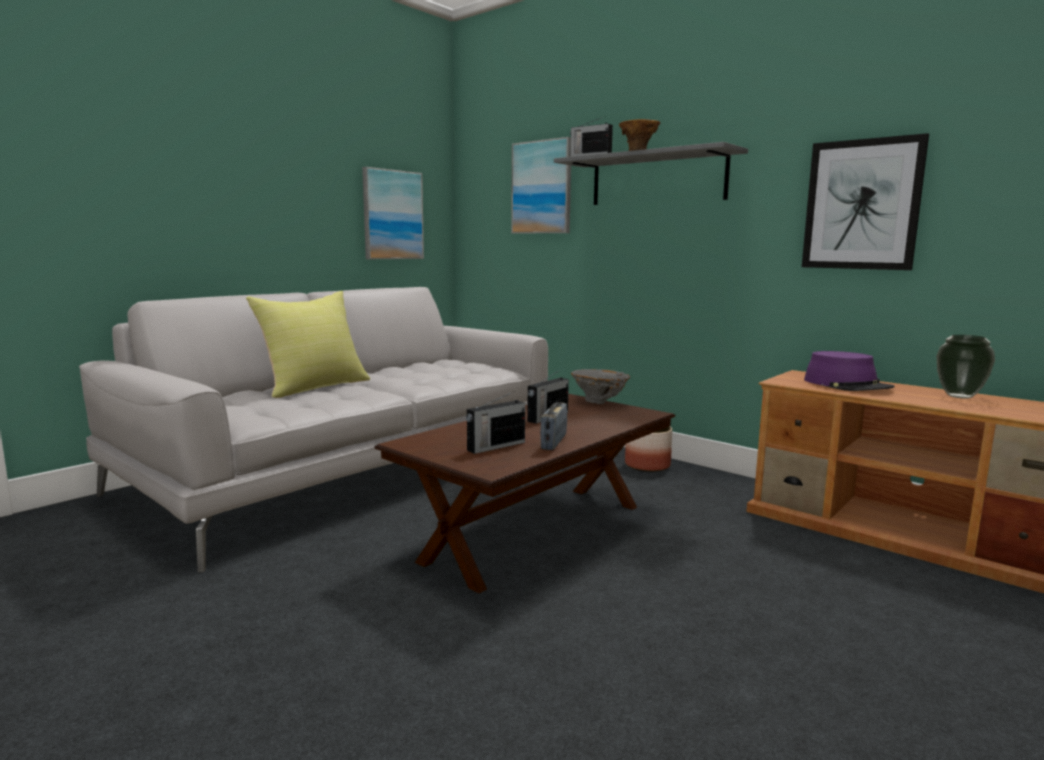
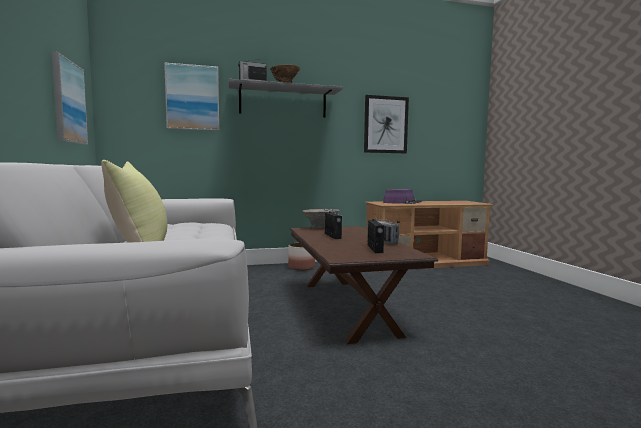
camera: 55 degrees left, 5 degrees down
(959, 396) = (435, 201): vase -> none

